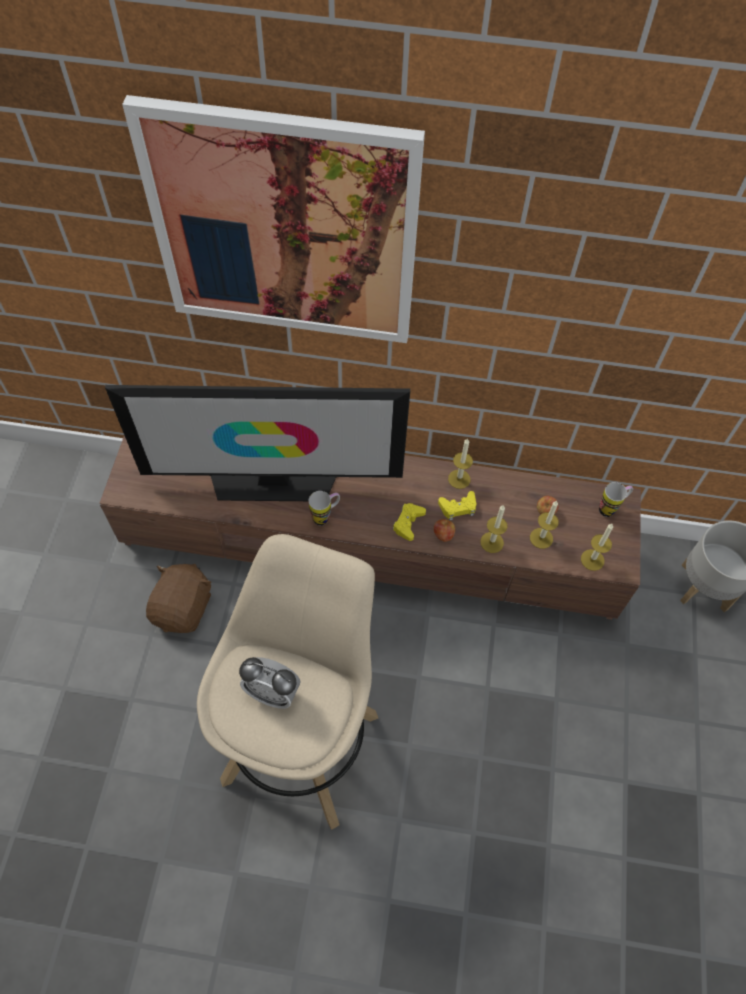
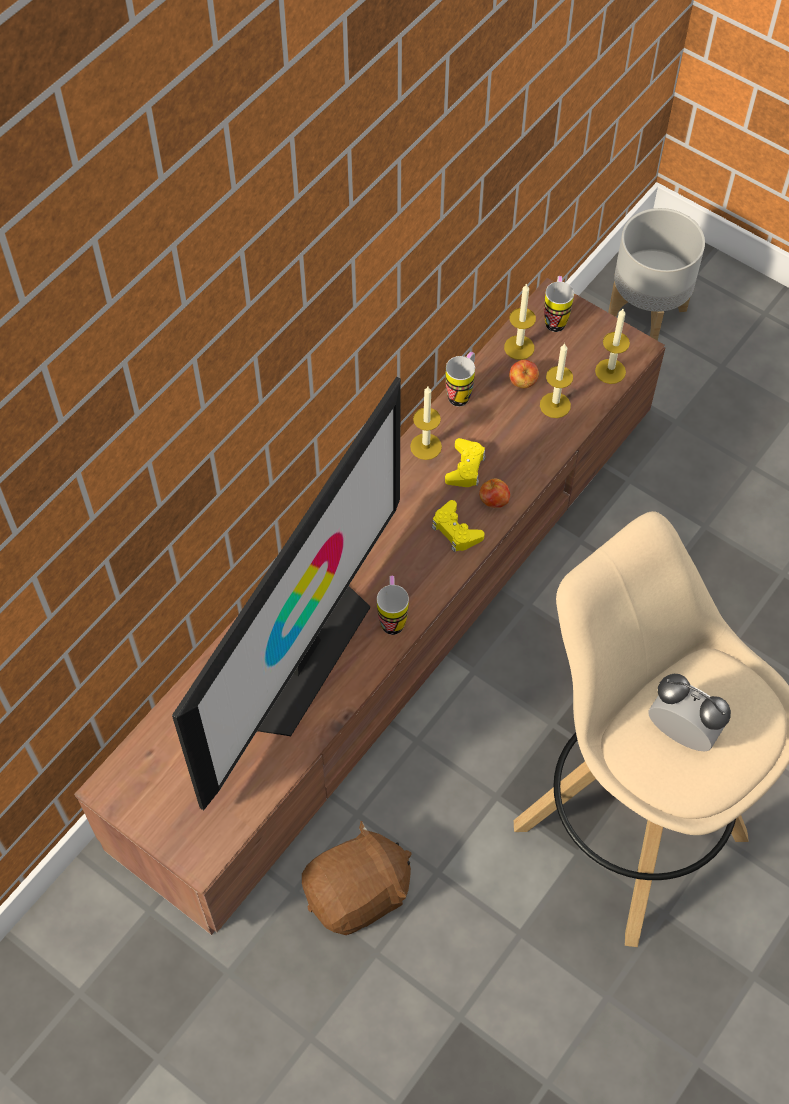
camera: 60 degrees left, 0 degrees up
(184, 608) = (358, 894): brown plush toy -> brown plush toy turned 105 degrees clockwise
(272, 692) = (681, 732): alarm clock -> alarm clock turned 105 degrees counterclockwise
(284, 229) = (205, 335): picture -> none
(492, 542) = (532, 457): candle -> candle (519, 347)
(513, 480) = (462, 392): none -> mug

